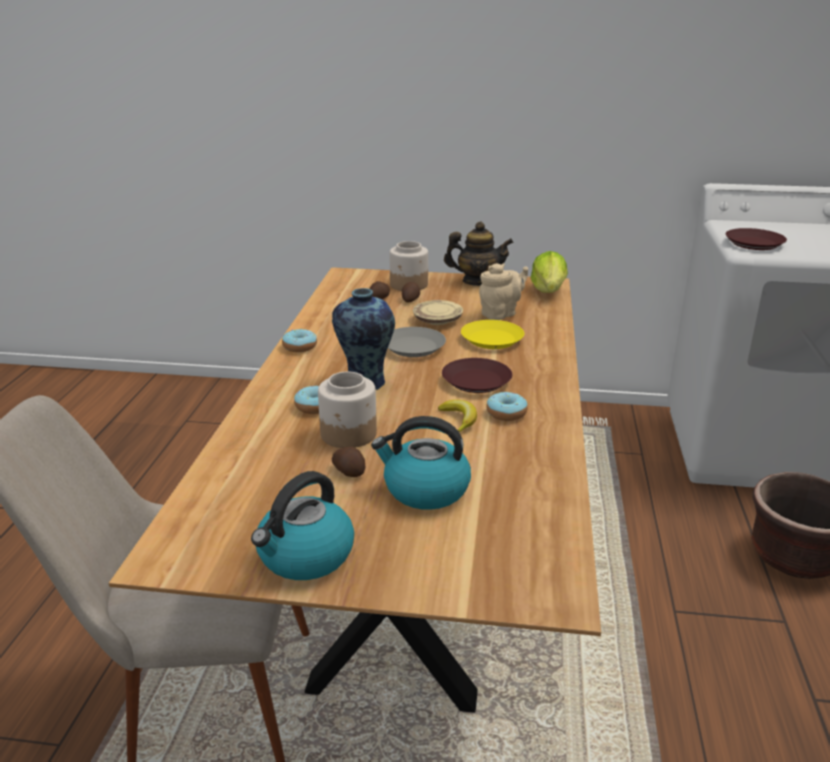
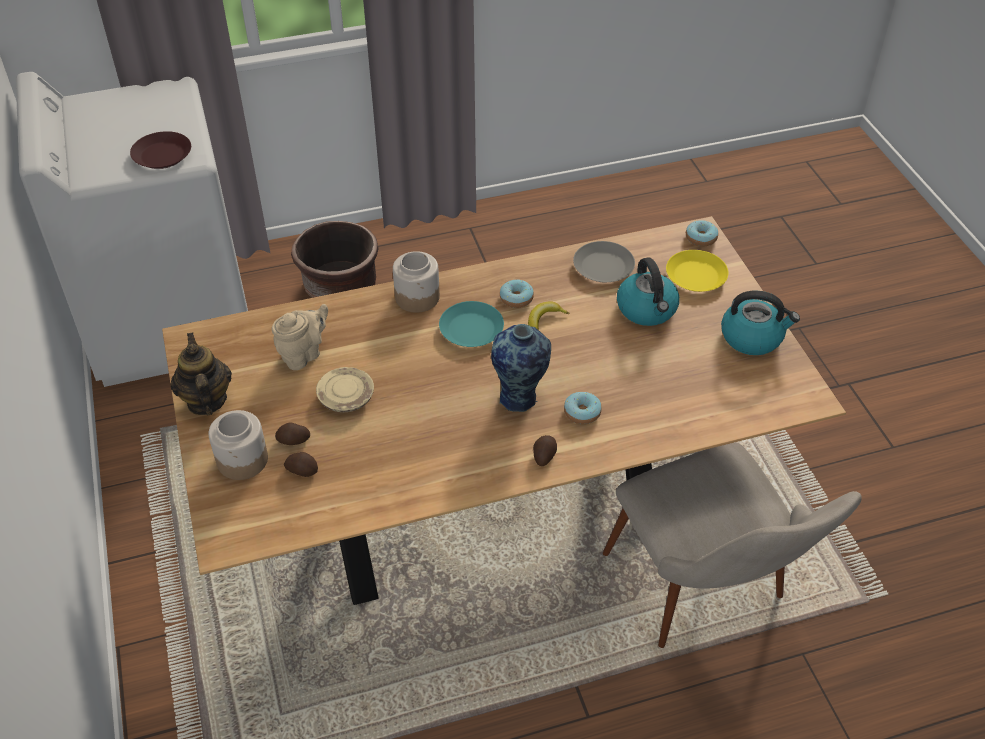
camera: 115 degrees left, 20 degrees up
(300, 347) = (473, 480): donut -> donut (701, 238)
(348, 434) = (608, 374): jar -> jar (417, 297)
(349, 471) = (654, 353): potato -> potato (544, 455)
(414, 347) = (425, 392): grey plate -> grey plate (603, 267)
(476, 381) = (471, 330): brown plate -> turquoise plate
(491, 340) = (376, 344): yellow plate -> yellow plate (696, 276)
(501, 314) = (303, 354): beige teapot -> beige teapot turned 105 degrees clockwise
(548, 291) = (217, 334): lettuce -> none

